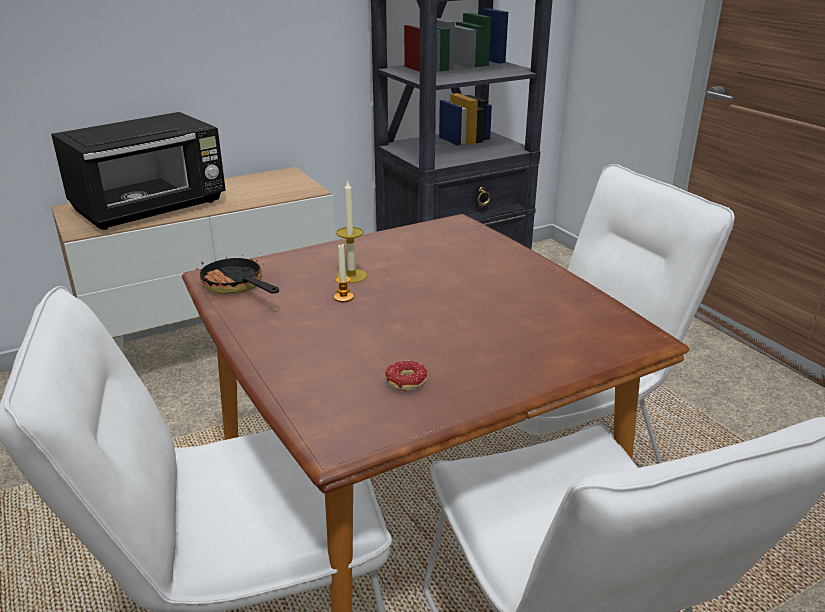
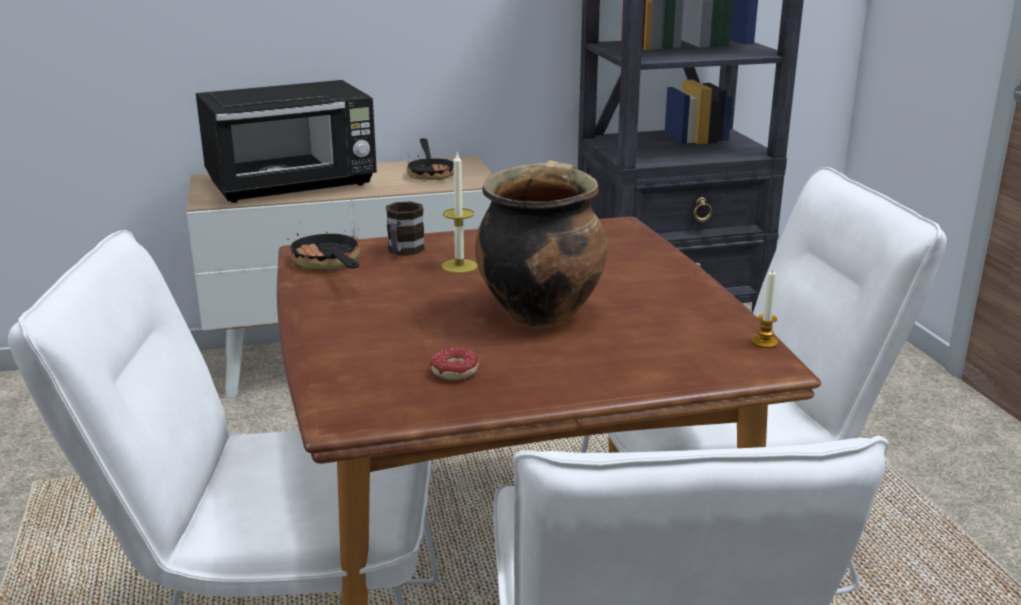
camera: 15 degrees right, 5 degrees down
(265, 186) = (431, 173): none -> frying pan
(296, 267) = (403, 251): none -> mug
(343, 297) = (437, 286): candle -> candle (764, 342)
(443, 313) = (540, 312): none -> cooking pot

